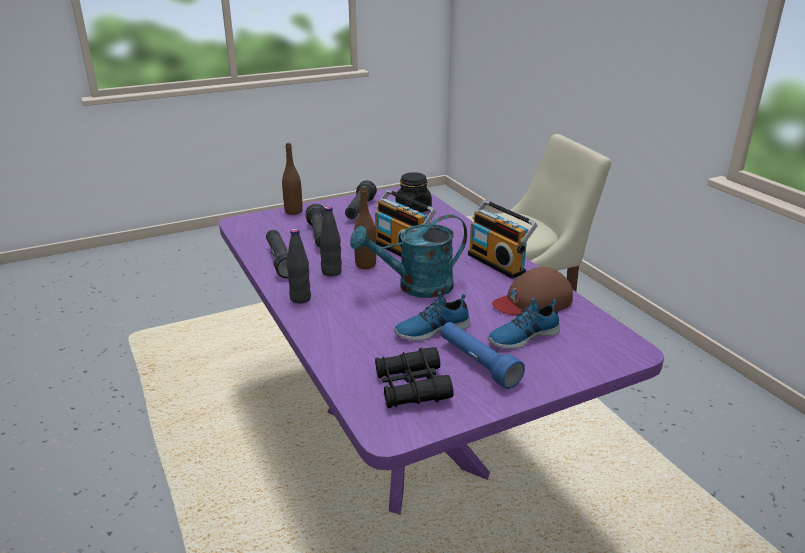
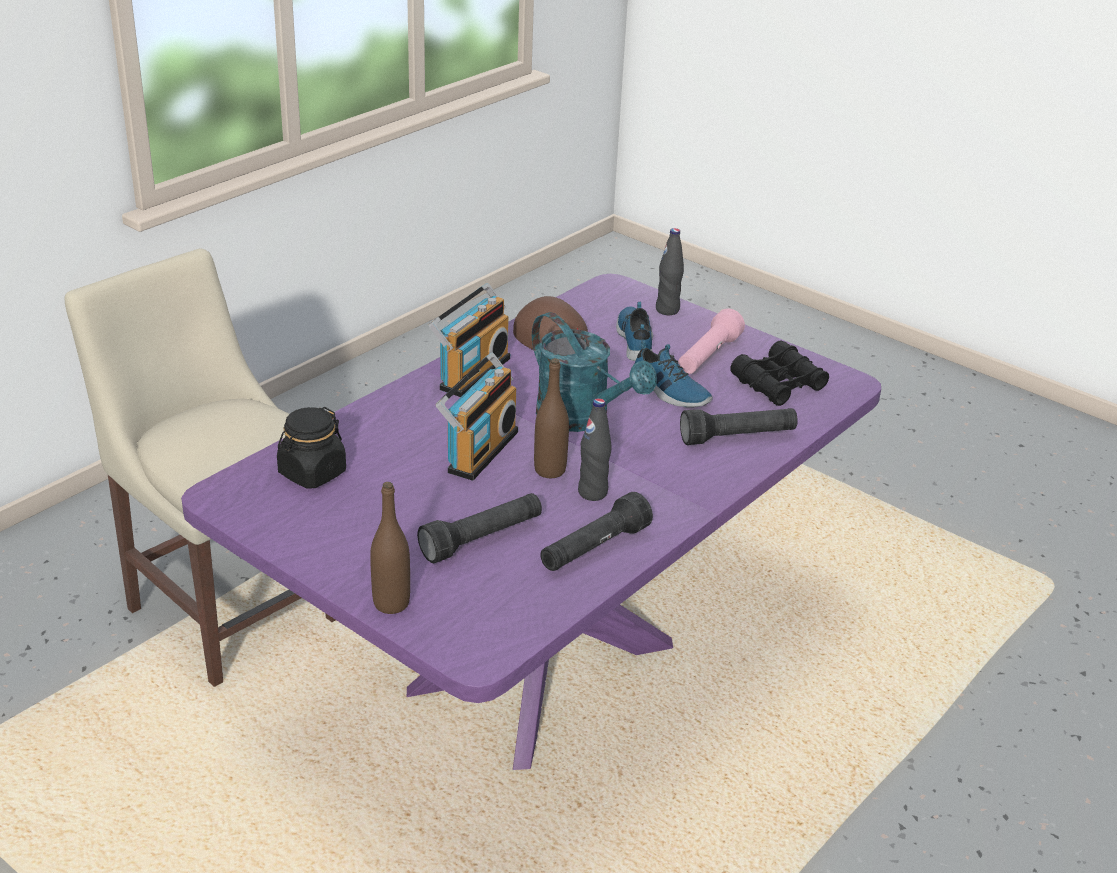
camera: 115 degrees left, 5 degrees up
(300, 298) = (682, 497): black bottle -> black bottle (667, 310)
(359, 210) = (343, 528): black flashlight -> black flashlight (737, 437)
(477, 363) = (707, 357): blue flashlight -> pink flashlight
(522, 336) = (636, 339): shoe -> shoe turned 135 degrees counterclockwise

